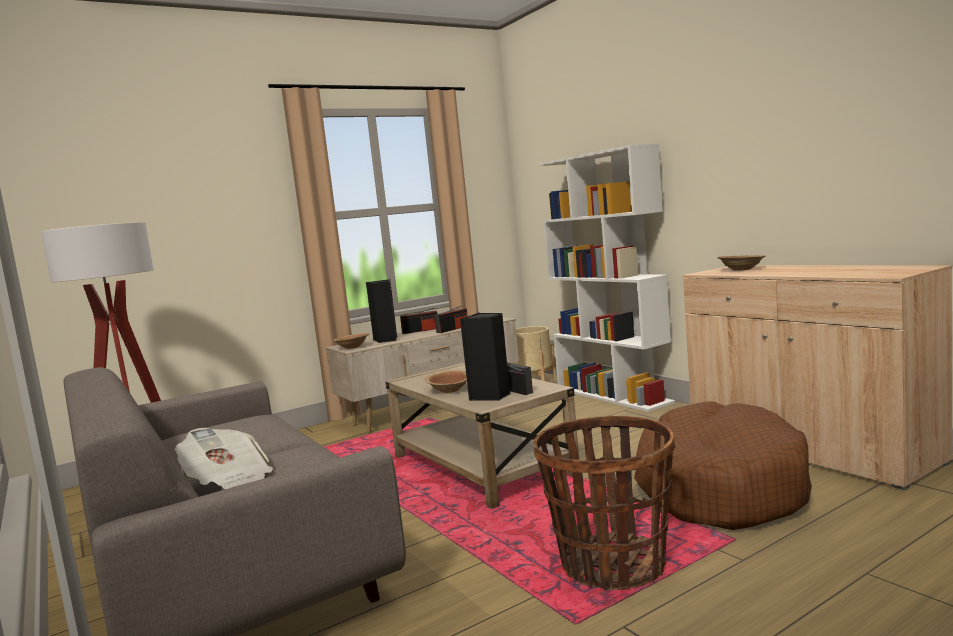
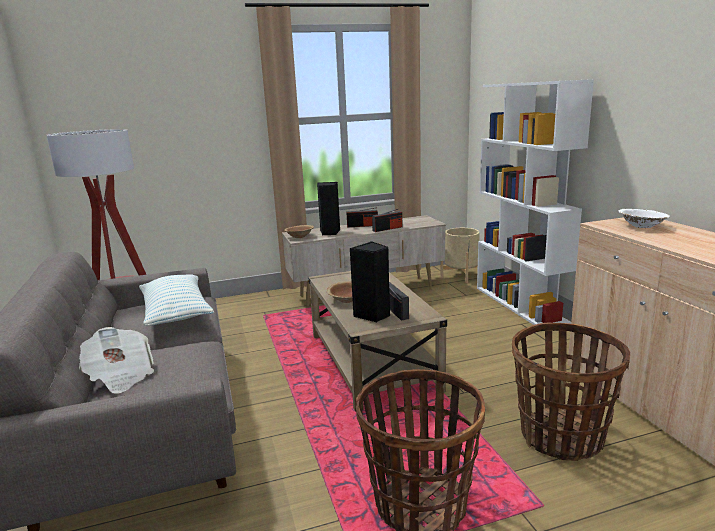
camera: 15 degrees right, 10 degrees up
(247, 428) = (176, 313): none -> pillow
(720, 487) = (561, 437): brown dog bed -> basket
(741, 269) = (642, 226): brown bowl -> white bowl

